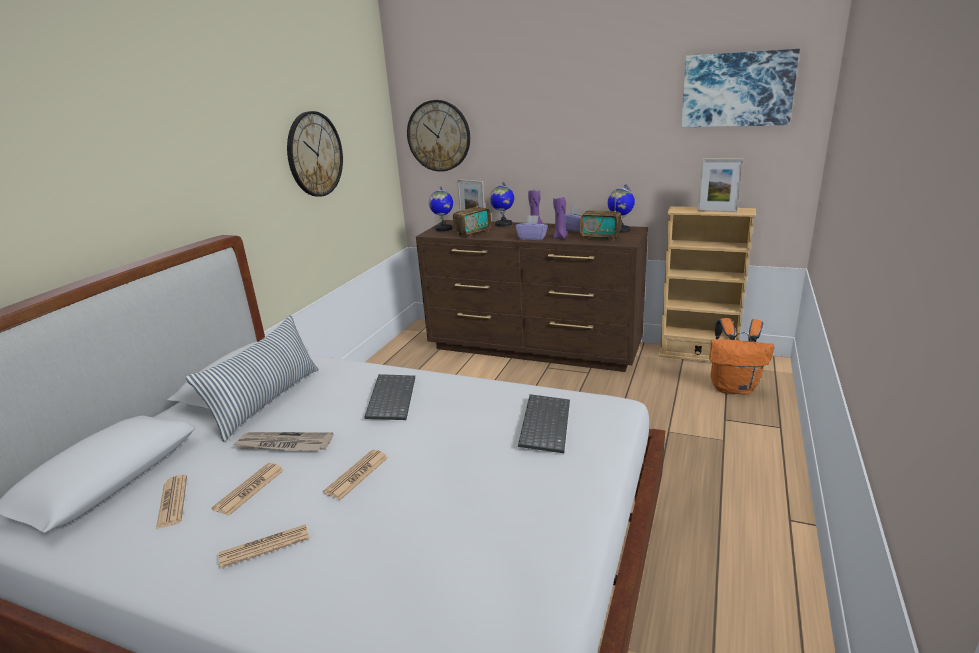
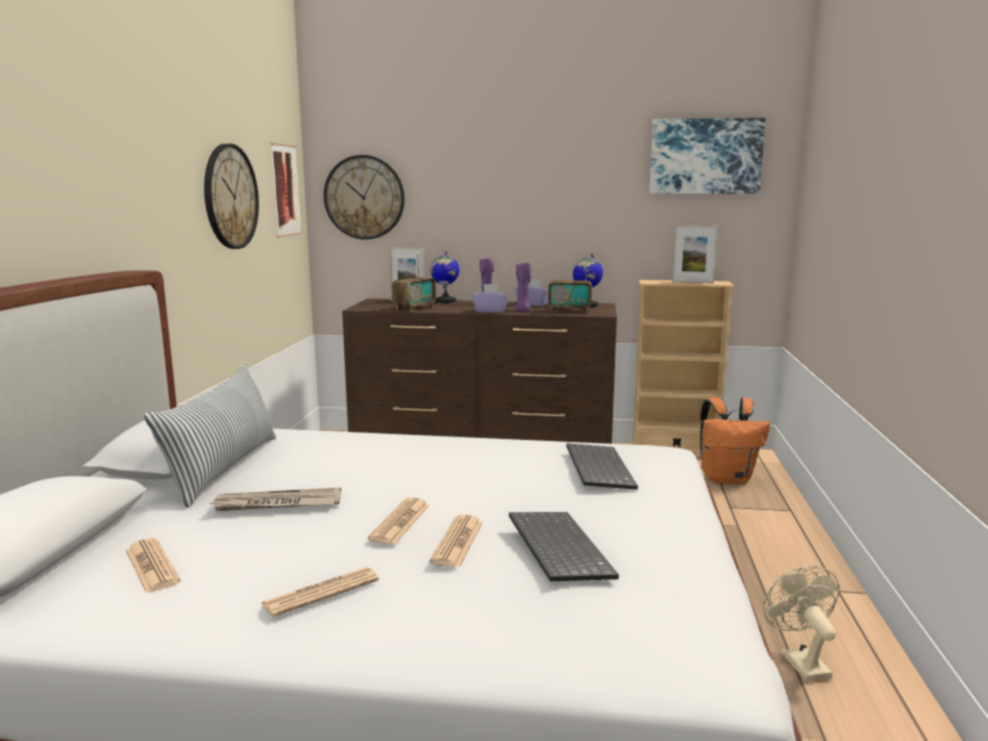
camera: 15 degrees left, 10 degrees down
(249, 489) = (259, 546): newspaper -> newspaper (457, 542)
(372, 136) = (285, 190): none -> picture
(390, 398) = (392, 457): keyboard -> keyboard (555, 547)
(443, 229) = (373, 305): globe -> none
(722, 590) = (799, 661): none -> beige fan

